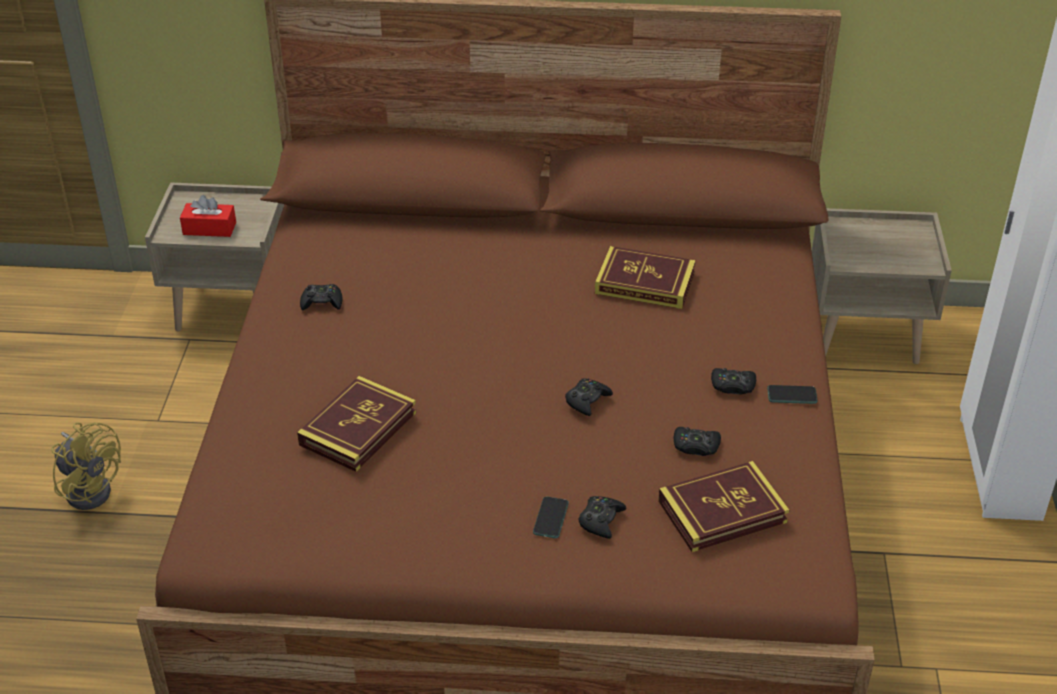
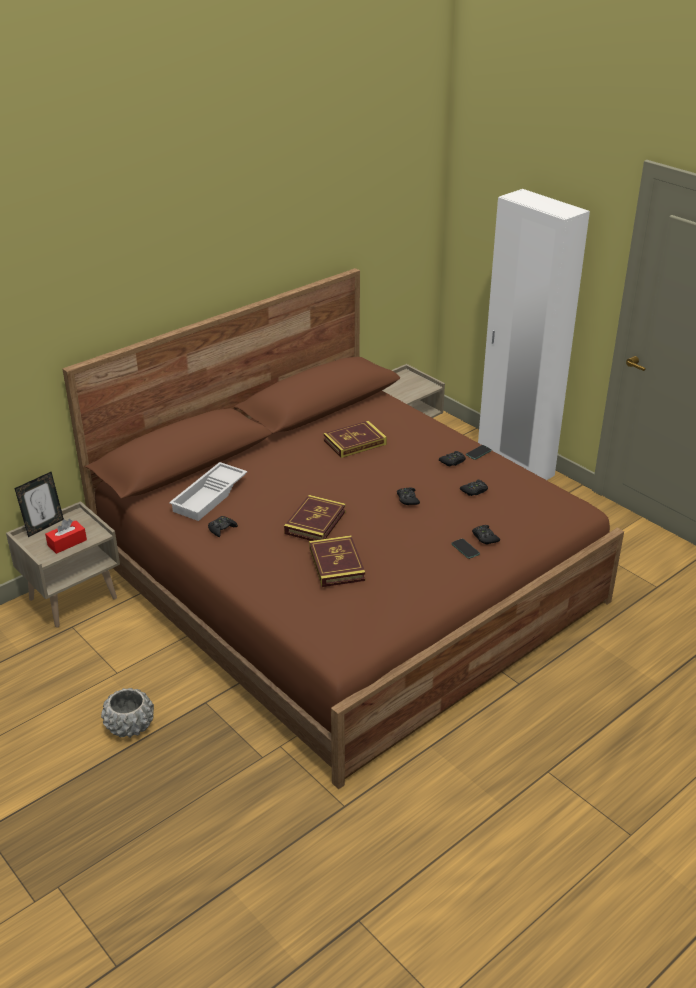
camera: 45 degrees left, 5 degrees down
(90, 487) = (129, 725): yellow fan -> grey planter
(216, 197) = (44, 526): none -> picture frame
(371, 254) = (210, 496): none -> white tray
(722, 511) = (521, 507): book -> book (315, 522)

